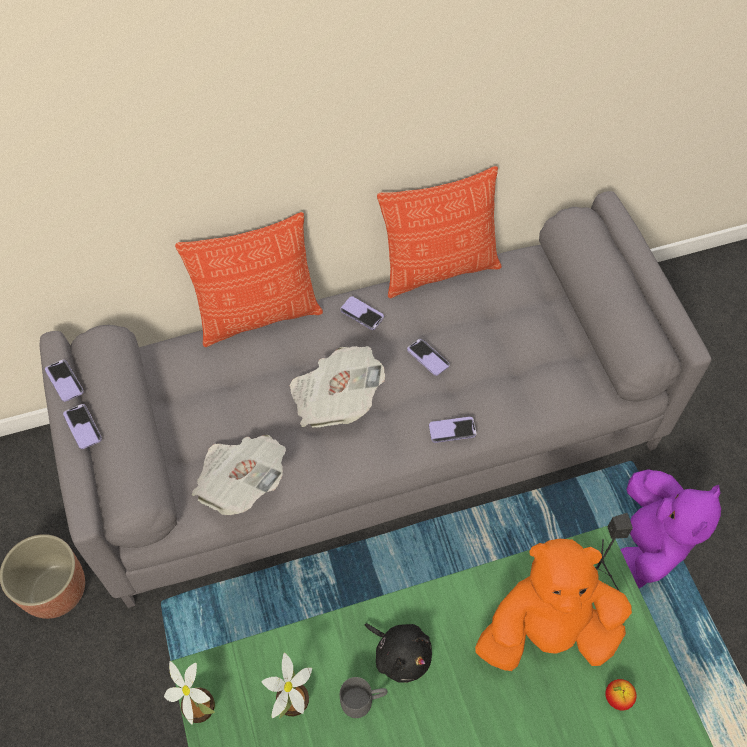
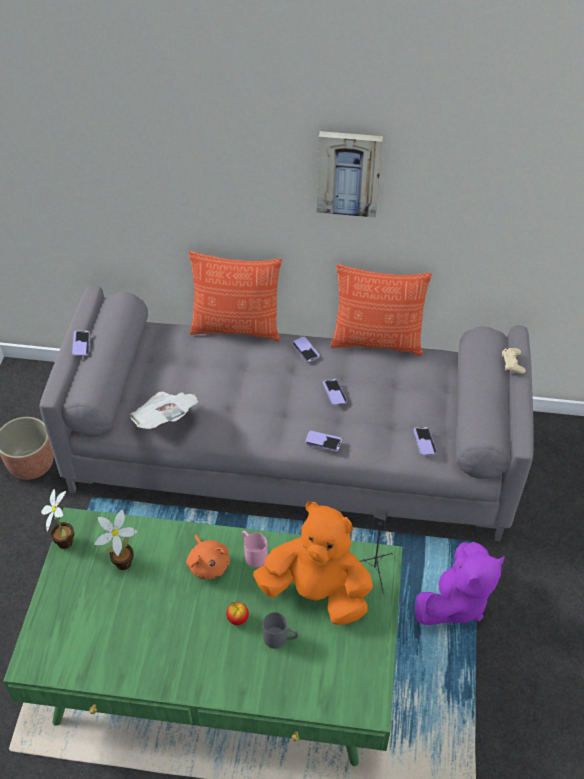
camera: 25 degrees right, 10 degrees down
(64, 381) = (86, 315): phone -> phone (424, 442)
(335, 399) = (255, 394): newspaper -> none
(364, 701) = (168, 580): grey mug -> grey mug (280, 639)
(385, 73) = (349, 172): none -> picture
(400, 654) = (208, 564): black plush toy -> orange plush toy
(446, 615) = (253, 554): none -> pink mug
(617, 698) = (340, 653): apple -> apple (237, 619)
(627, 245) = (512, 363): none -> beige game controller

